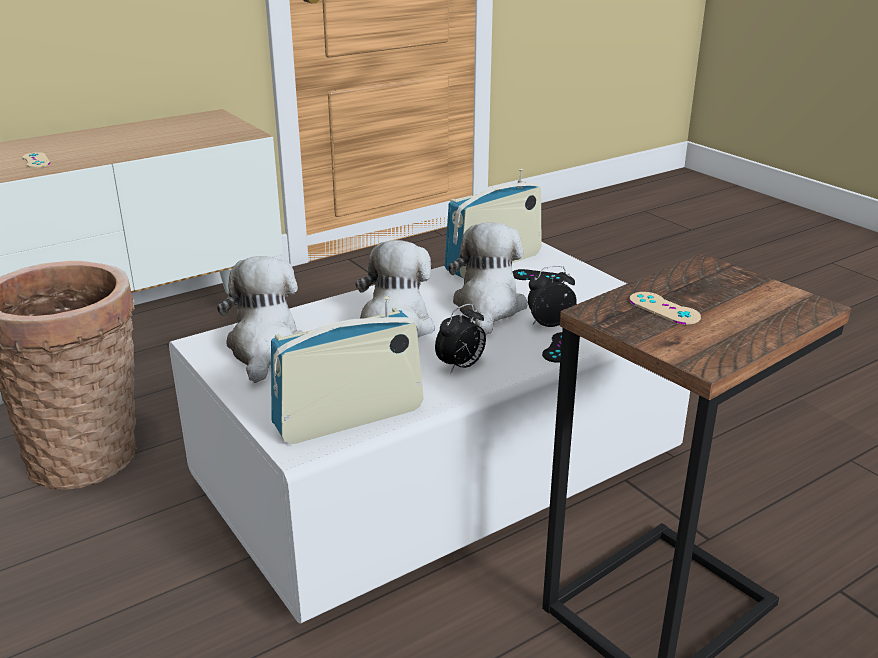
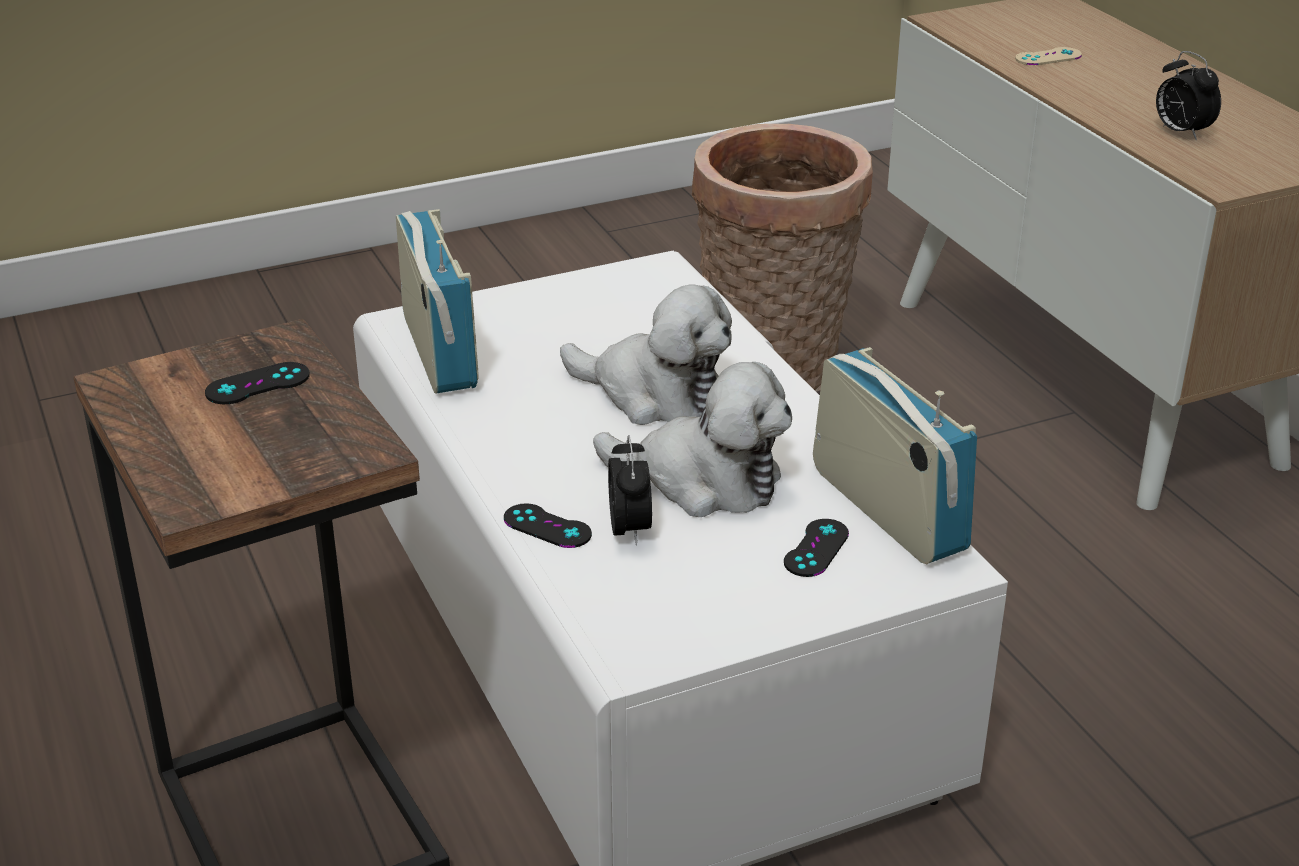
camera: 100 degrees right, 5 degrees up
(265, 348) = (629, 305): plush toy -> none
(461, 367) = (526, 436): alarm clock -> alarm clock (1180, 132)
(664, 308) = (258, 384): beige game controller -> black game controller

